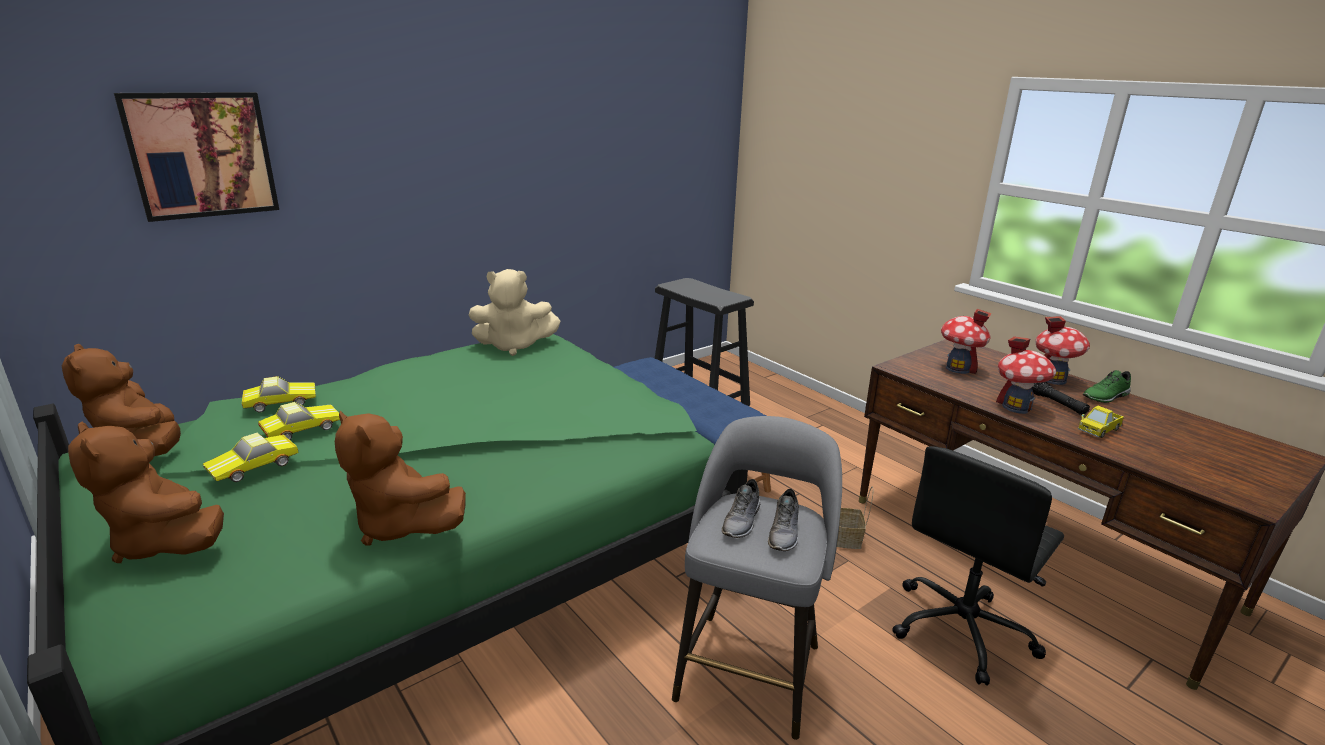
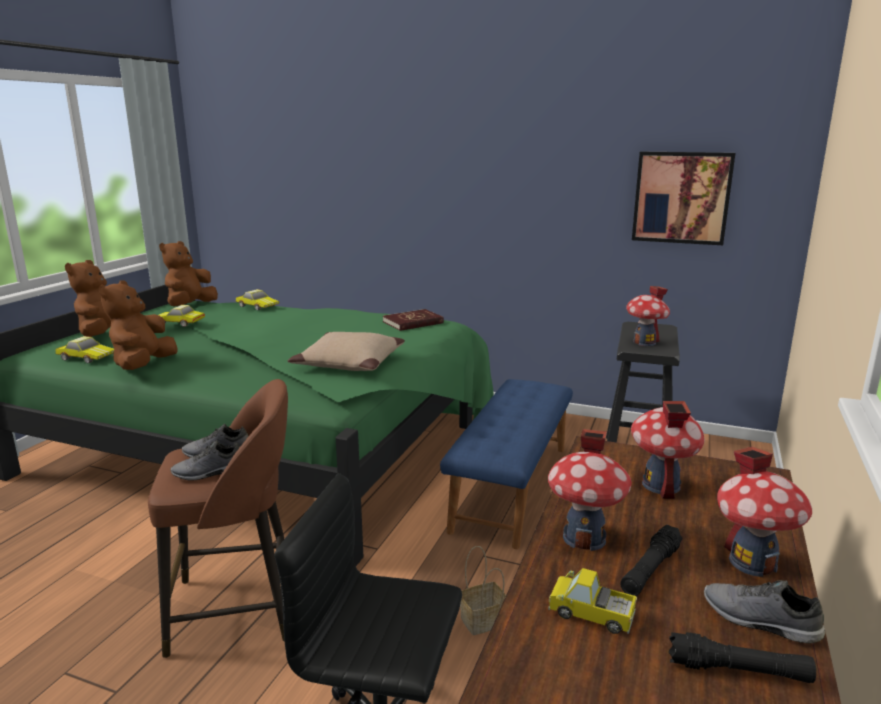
camera: 60 degrees right, 5 degrees down
(202, 155) = (299, 153): picture -> picture (681, 197)
(301, 428) = (230, 318): toy car -> toy car (87, 357)
(514, 346) = (413, 322): beige plush toy -> red book
(598, 401) = (349, 363): none -> beige pillow
(713, 296) = (644, 342): none -> toy house
(750, 668) = (238, 608): grey stool -> brown stool
(1106, 397) = (759, 621): green shoe -> grey shoe
(1146, 415) = (738, 670): none -> black flashlight

